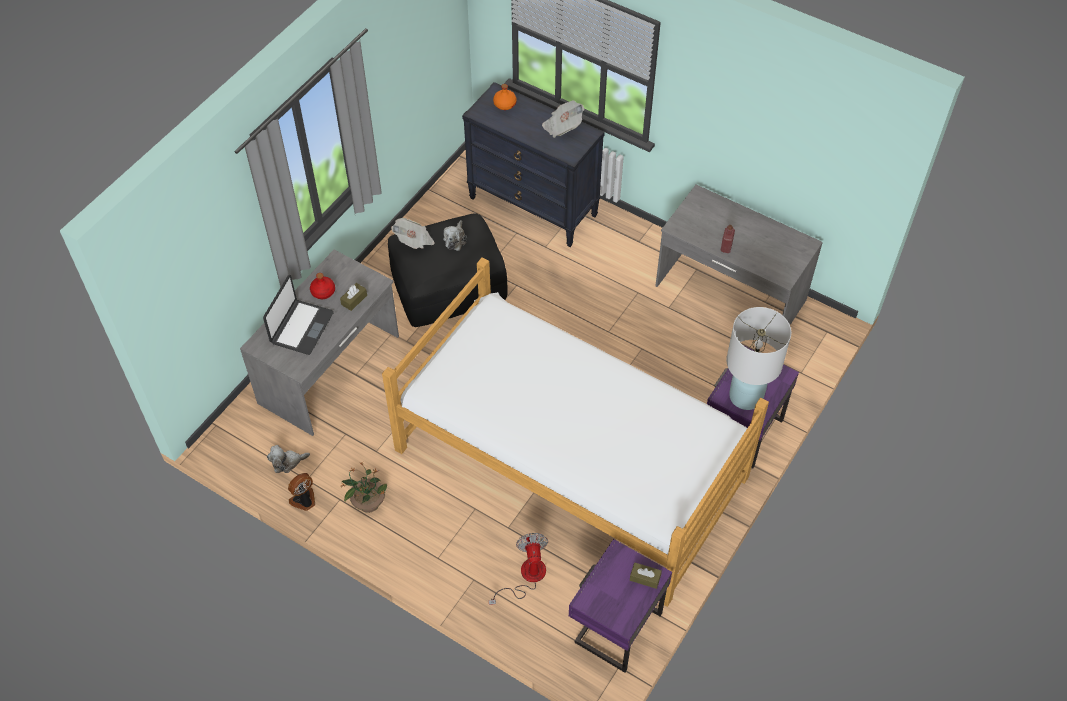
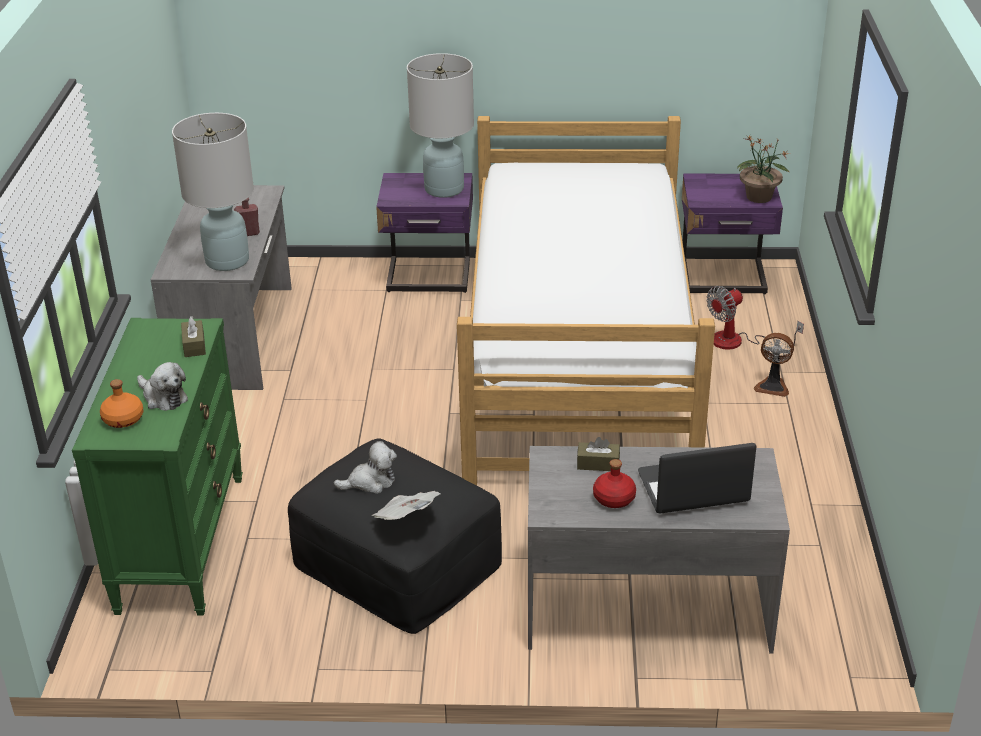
camera: 120 degrees left, 20 degrees down
(287, 462) = (819, 574): plush toy -> plush toy (163, 397)
(304, 500) = (847, 532): fan -> fan (772, 386)
(368, 503) = (788, 480): potted plant -> potted plant (759, 197)
(533, 206) = (181, 542): black dresser -> green dresser
(562, 126) = (143, 352): newspaper -> none
(645, 578) = (706, 182): brown tissue box -> brown tissue box (194, 345)
(694, 225) = (227, 260): none -> white table lamp

